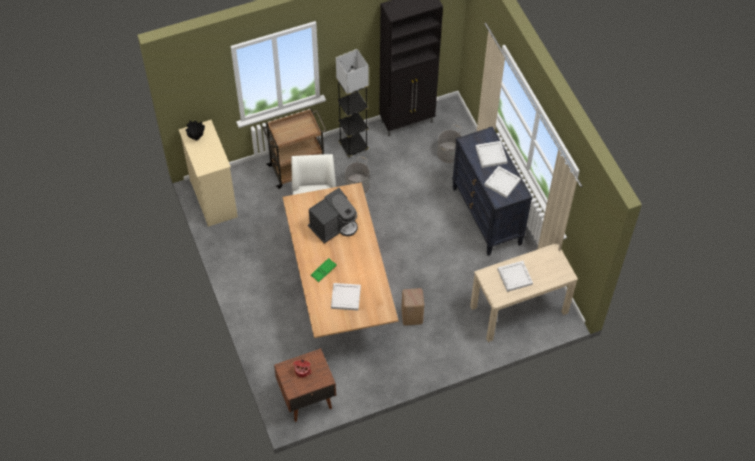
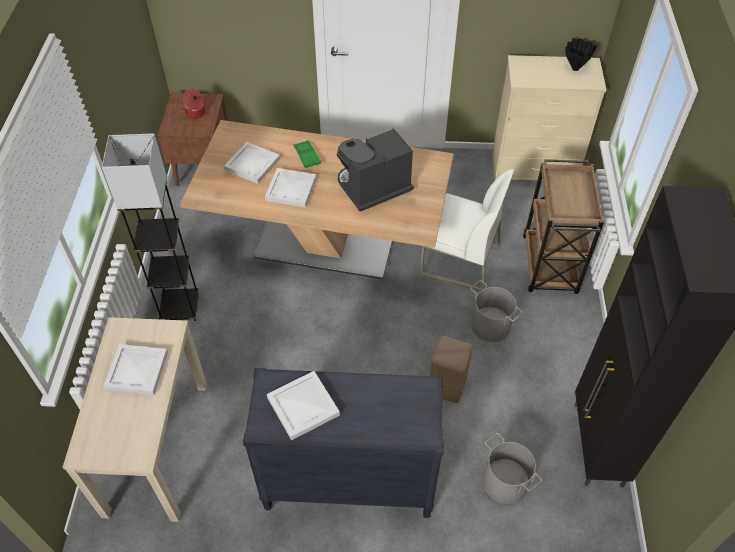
camera: 115 degrees right, 5 degrees down
(334, 226) = (373, 188): coffee machine -> coffee machine turned 75 degrees clockwise
(353, 146) = (569, 347): grey floor lamp -> grey floor lamp (180, 308)
(411, 317) = (237, 305): beige stool -> beige stool (446, 385)
(491, 155) = (373, 417): white tray -> white tray (290, 189)

